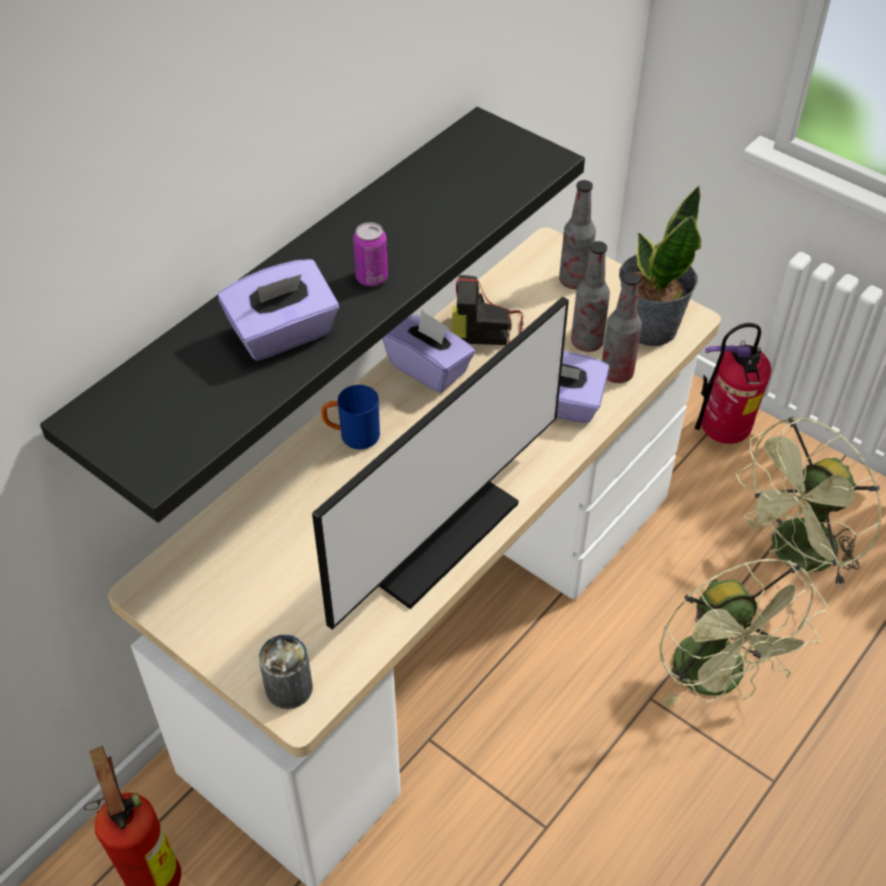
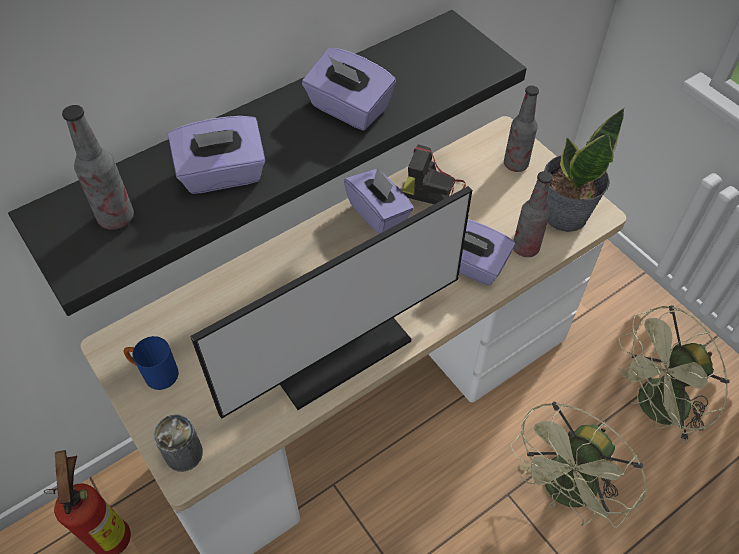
camera: 15 degrees right, 5 degrees up
(352, 435) = (302, 256): blue mug -> blue mug (155, 373)
(372, 278) = (312, 140): can -> none
(400, 236) = (348, 109): none -> purple tissue box
(587, 342) = (509, 217): bottle -> bottle (116, 218)
(719, 679) = (565, 493): green fan -> green fan turned 45 degrees clockwise
(722, 434) = (623, 298): fire extinguisher -> none

